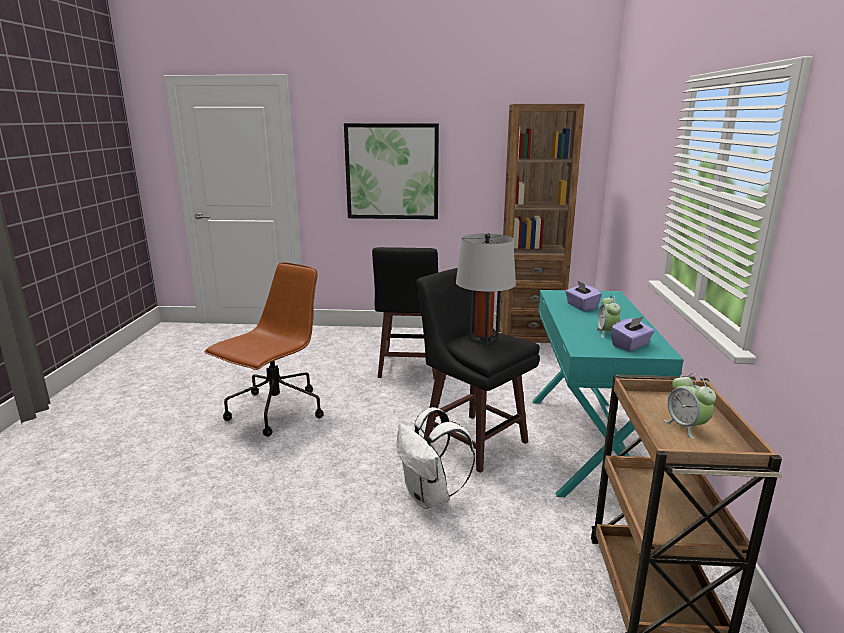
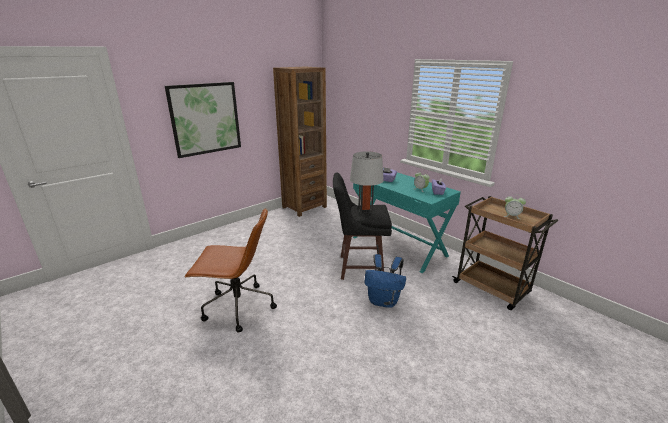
camera: 45 degrees left, 5 degrees up
(275, 412) = (237, 307): brown office chair -> brown office chair turned 105 degrees clockwise
(408, 367) = (270, 246): black stool -> none
(430, 497) = (384, 301): white backpack -> blue backpack

